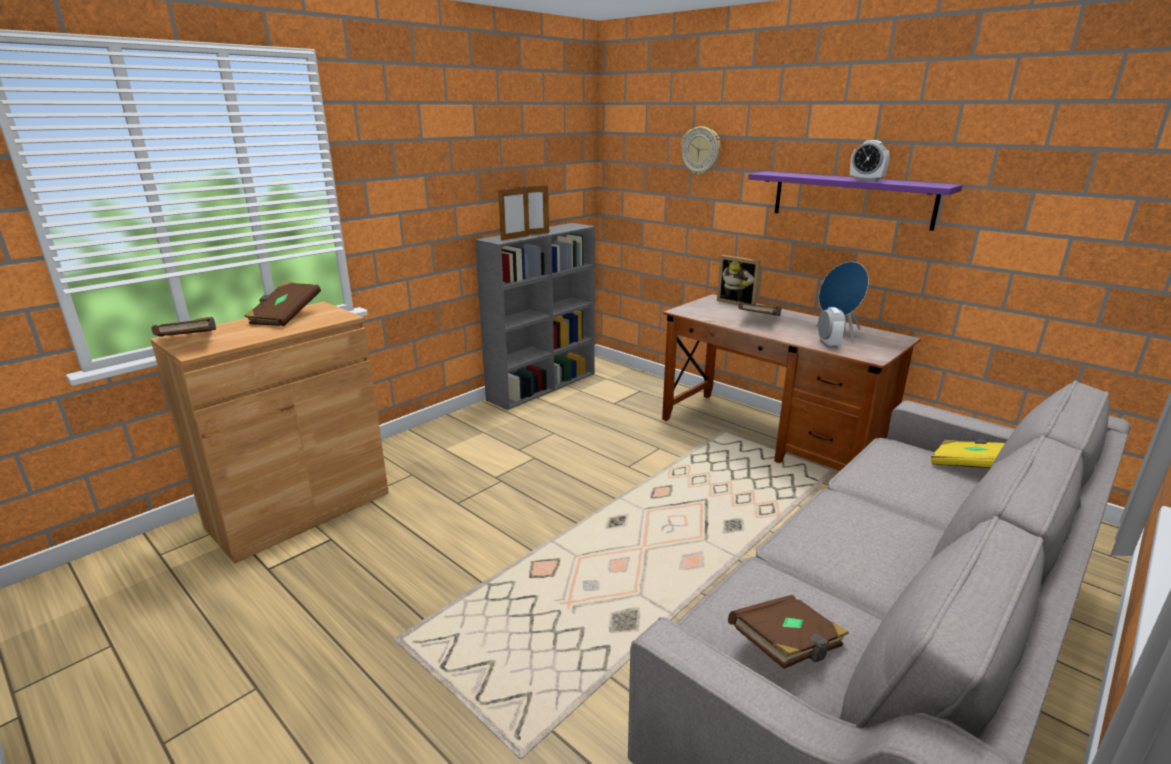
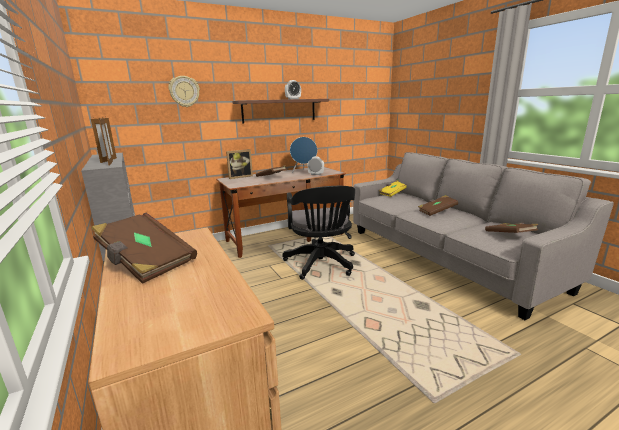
camera: 70 degrees left, 5 degrees down
(189, 342) = (183, 324): brown book -> brown book (436, 212)
(697, 492) = (321, 265): none -> black office chair
(851, 199) = (279, 110): purple shelf -> brown shelf

